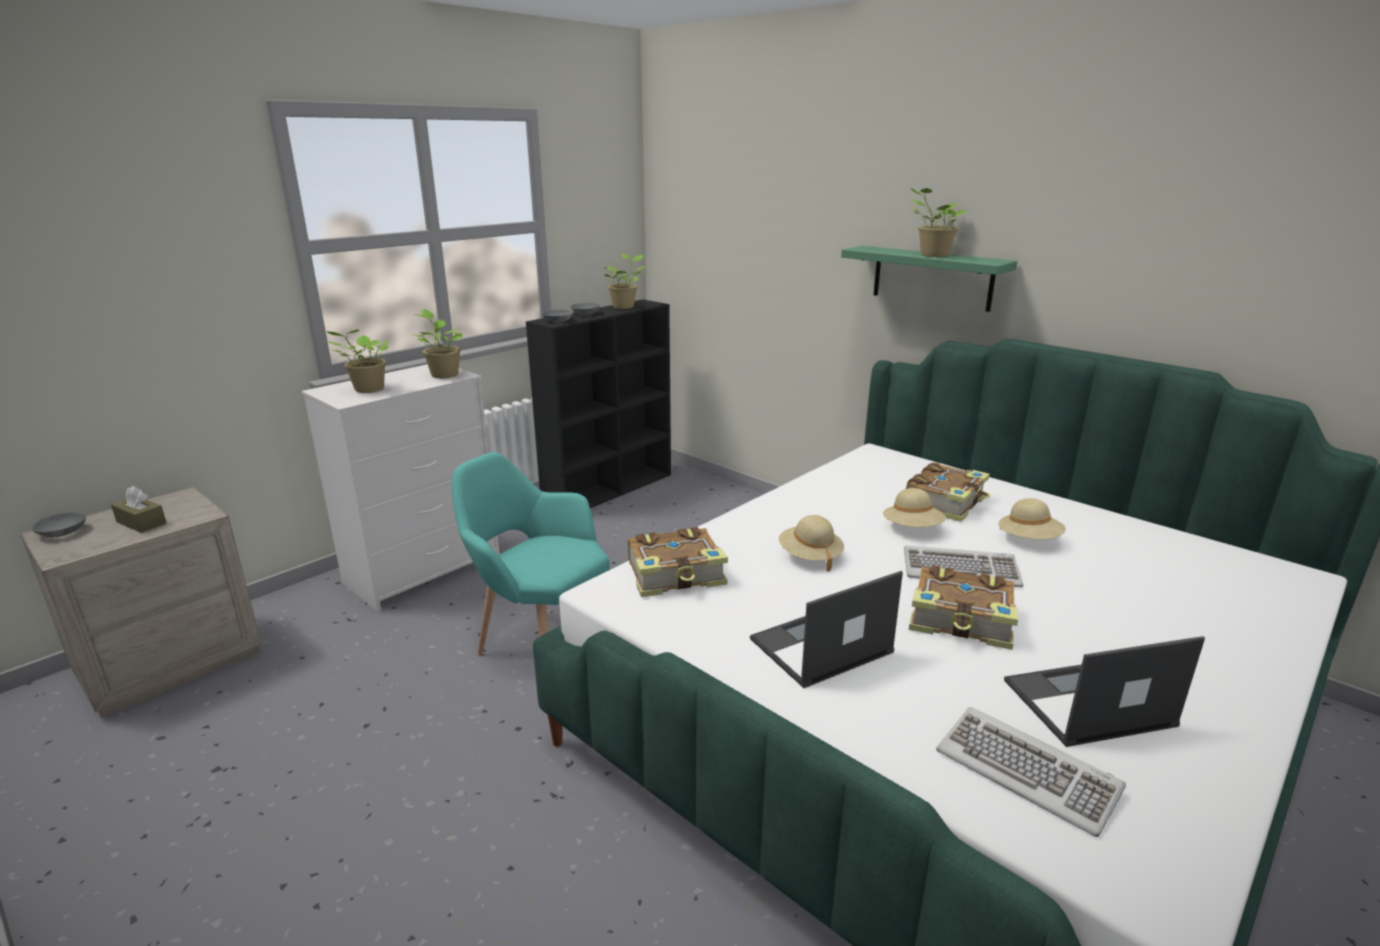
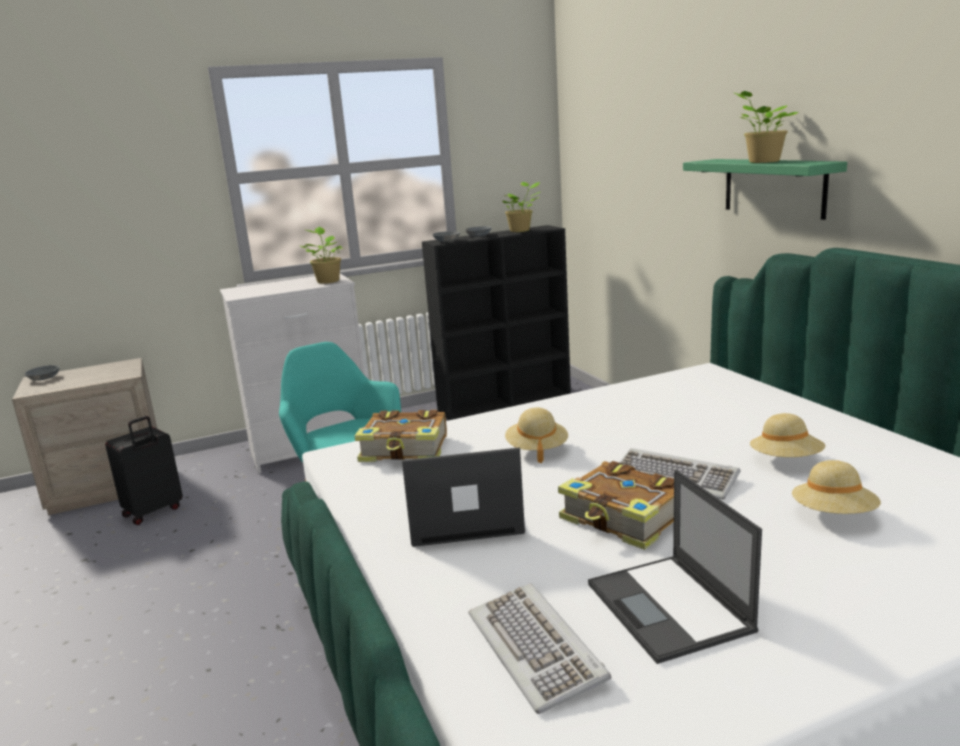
camera: 25 degrees right, 5 degrees down
(141, 523) = (89, 376): brown tissue box -> none
(269, 685) = (153, 512): none -> black suitcase
(367, 390) = (261, 289): potted plant -> none
(912, 529) = (666, 438): beige hat -> beige hat (834, 515)
(946, 502) = (732, 419): book -> none
(1086, 703) = (670, 608): laptop -> laptop turned 120 degrees counterclockwise

